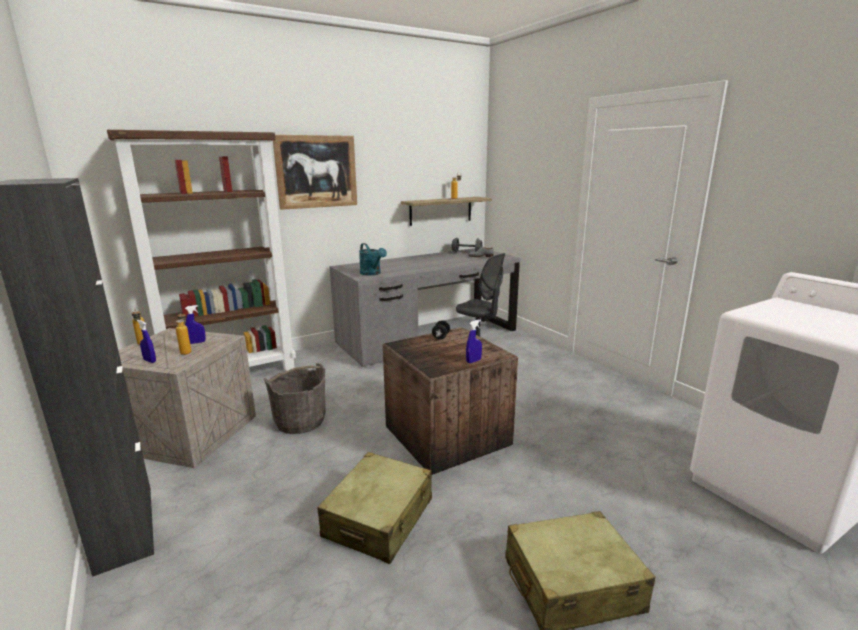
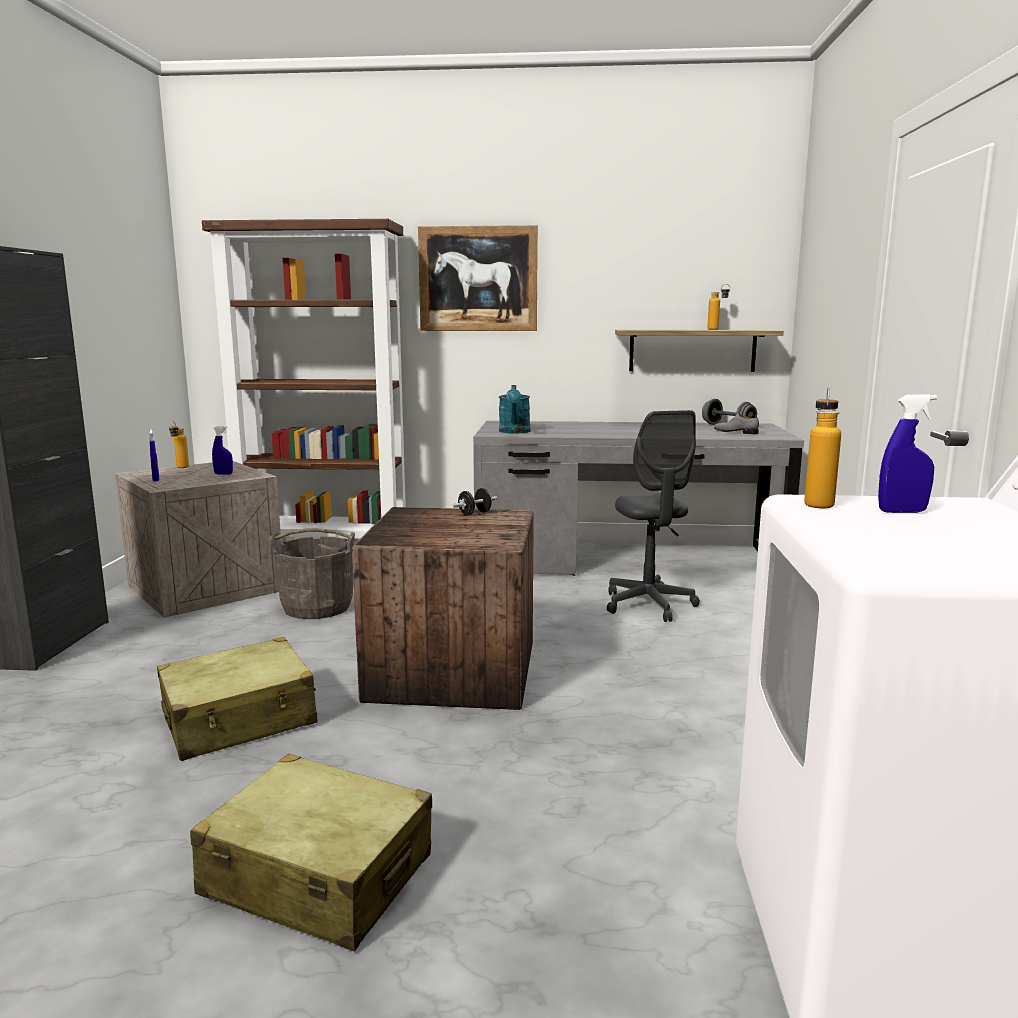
camera: 35 degrees right, 5 degrees down
(186, 351) = (199, 478): bottle -> bottle (818, 503)
(473, 361) = (448, 542): blue spray bottle -> blue spray bottle (902, 511)

